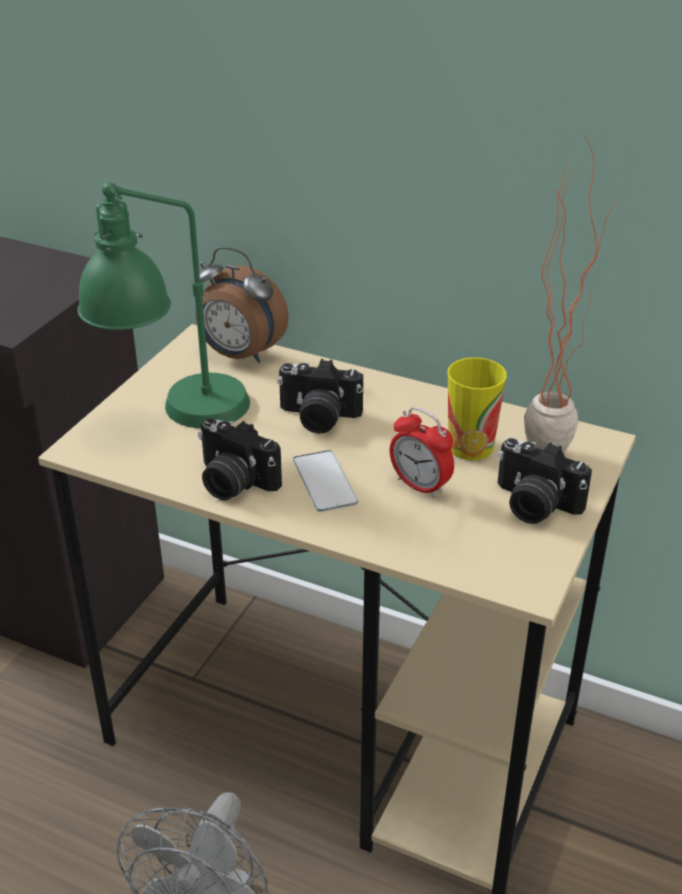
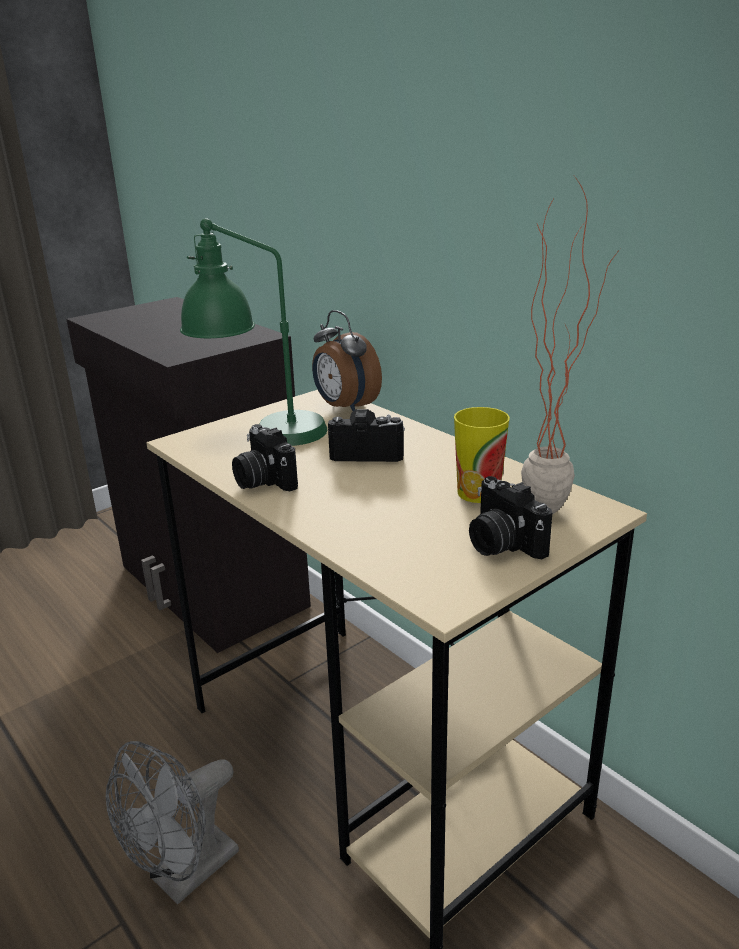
camera: 25 degrees right, 10 degrees down
(318, 418) = (367, 453): camera -> camera turned 150 degrees clockwise
(324, 481) = (333, 492): phone -> none
(420, 486) = (410, 510): alarm clock -> none

